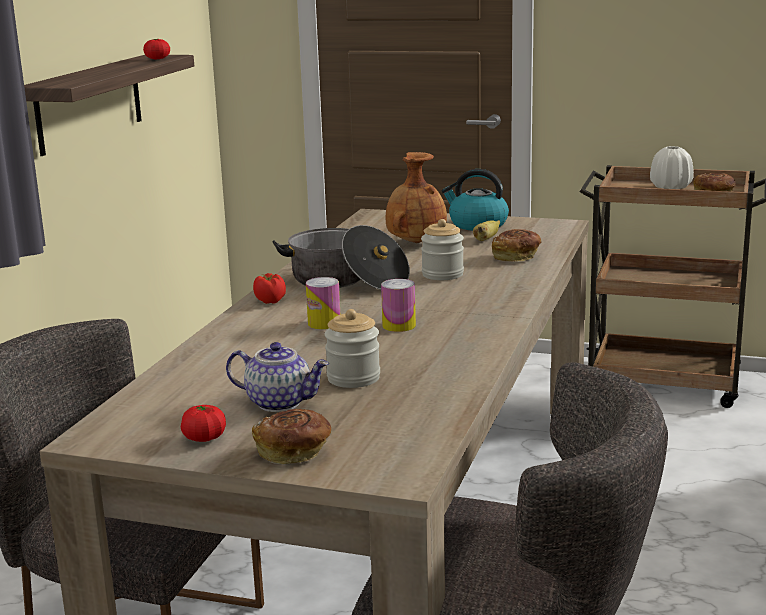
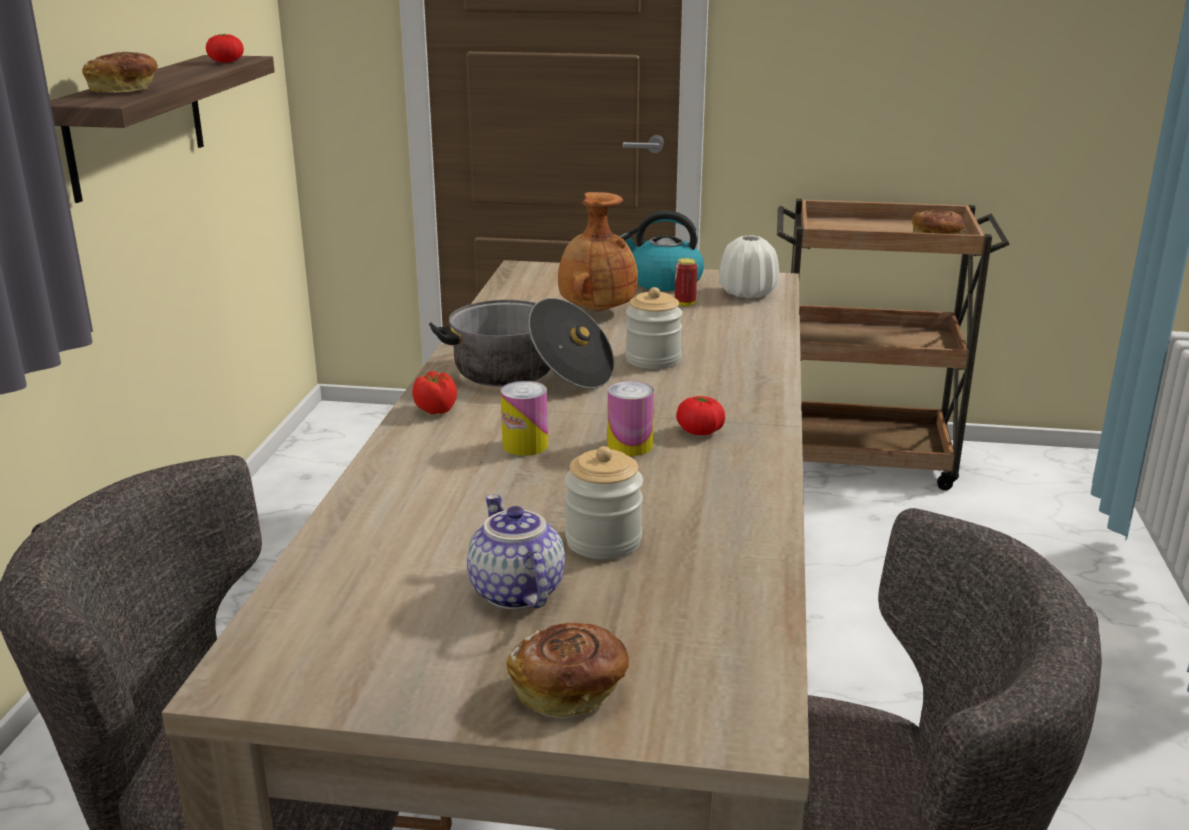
camera: 10 degrees left, 5 degrees up
(204, 438) = (421, 669): tomato -> tomato (700, 431)
(280, 402) = (514, 592): teapot -> teapot turned 120 degrees counterclockwise
(486, 239) = (685, 304): banana -> can
(516, 257) = (735, 330): bread -> bread (125, 90)
(670, 187) = (879, 227): white vase -> white vase (747, 293)

